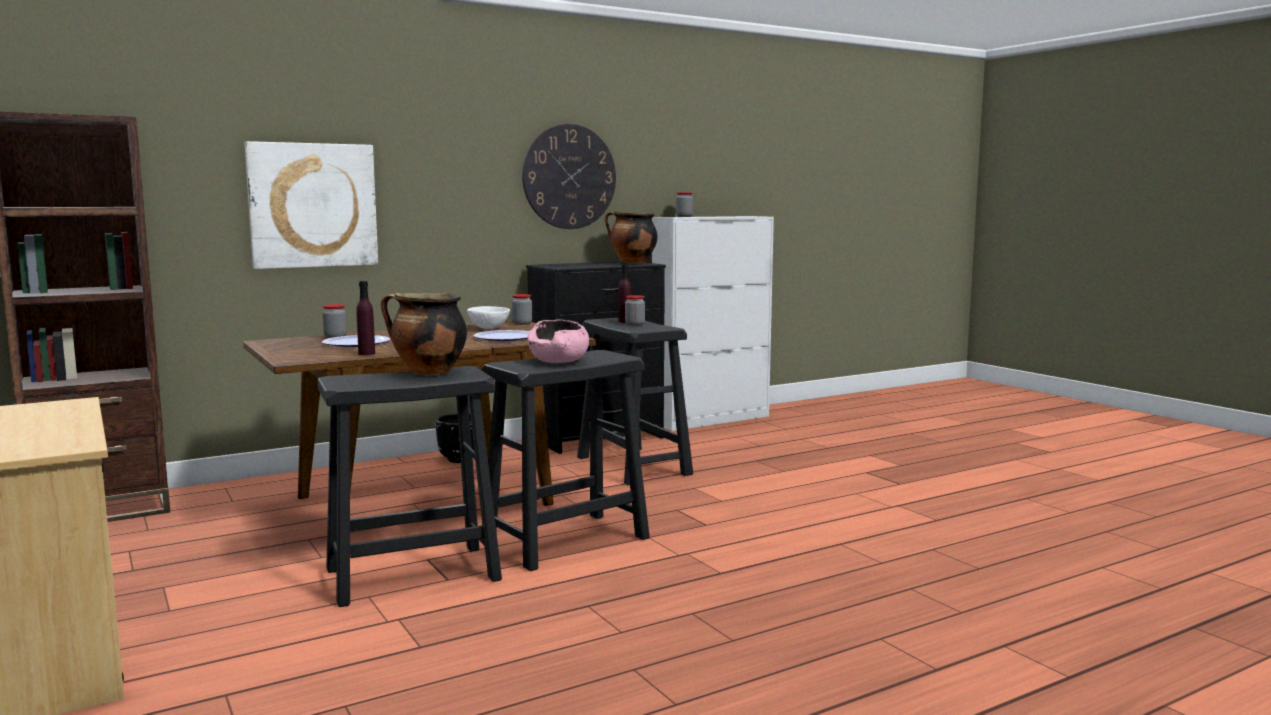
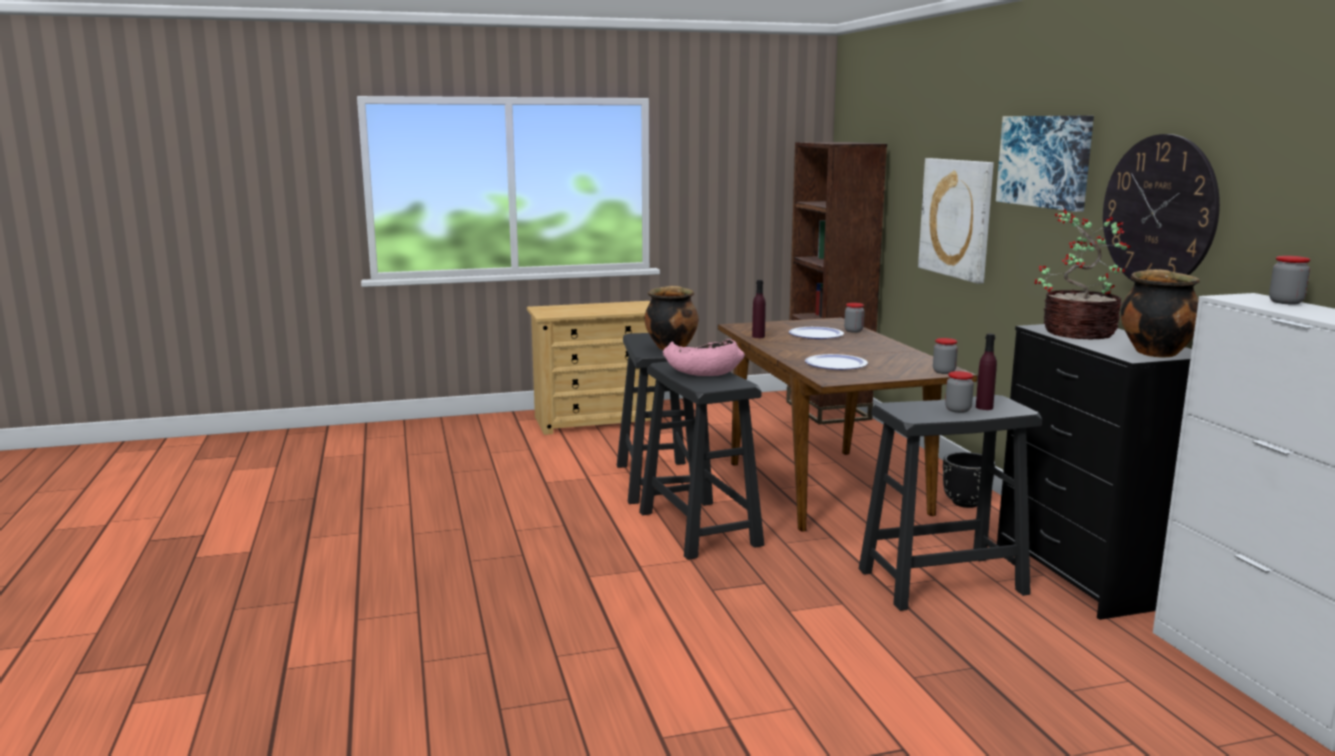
camera: 105 degrees right, 5 degrees up
(445, 143) = (1045, 161): none -> picture
(489, 328) = (905, 362): white bowl -> none
(577, 266) = (1076, 333): none -> potted plant

